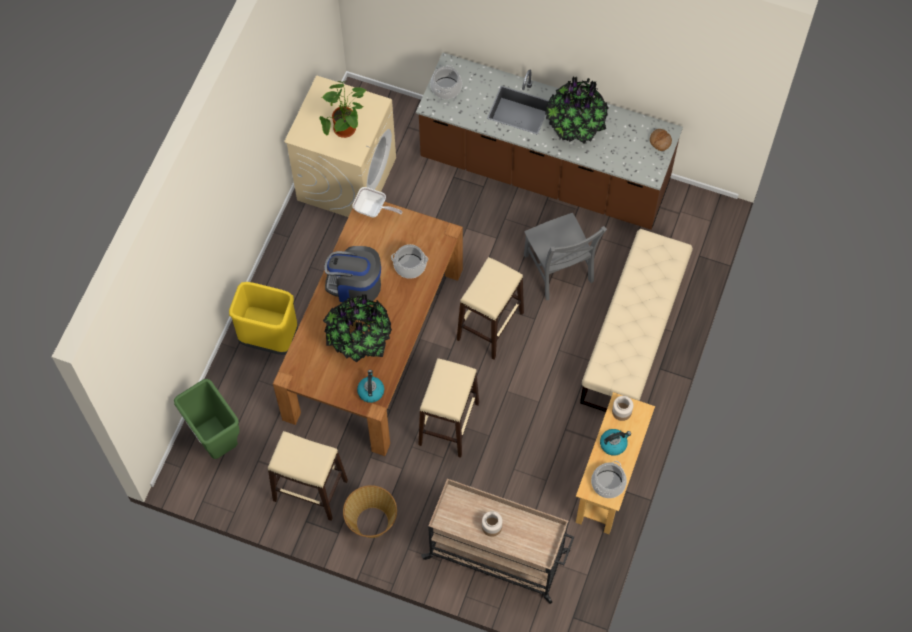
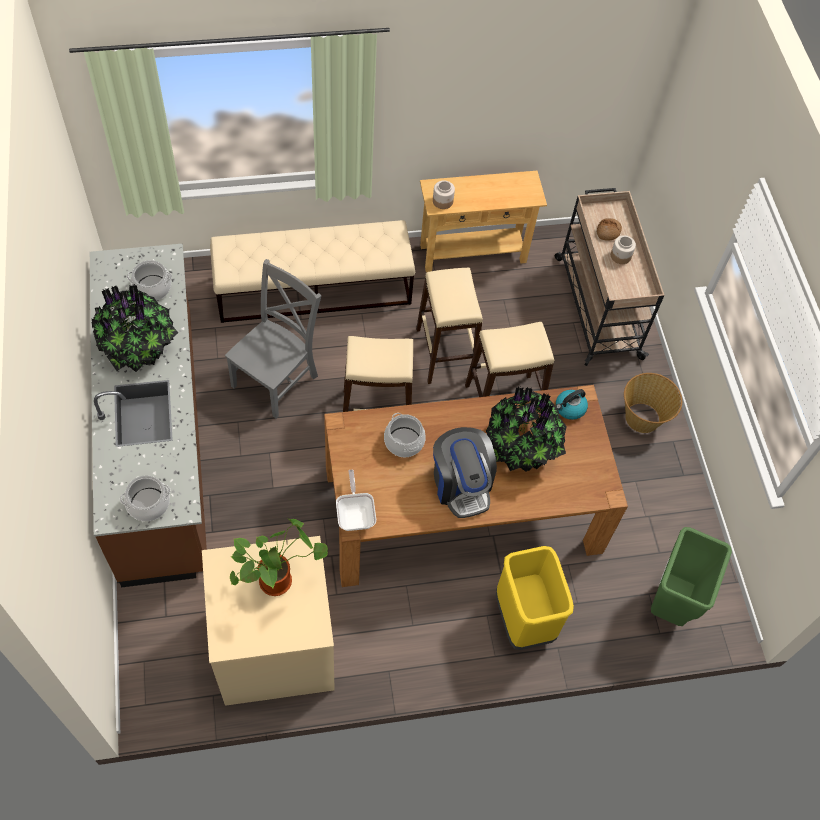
camera: 125 degrees left, 5 degrees down
(310, 490) = (653, 487): beige stool -> beige stool (445, 353)
(608, 484) = (518, 186): cooking pot -> cooking pot (152, 288)
(613, 444) = (478, 195): kettle -> none
(660, 141) = (120, 264): bread -> bread (608, 232)

